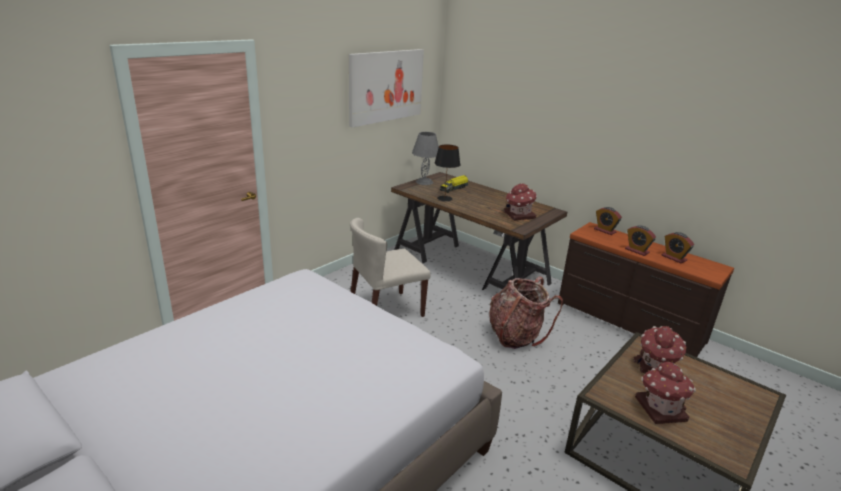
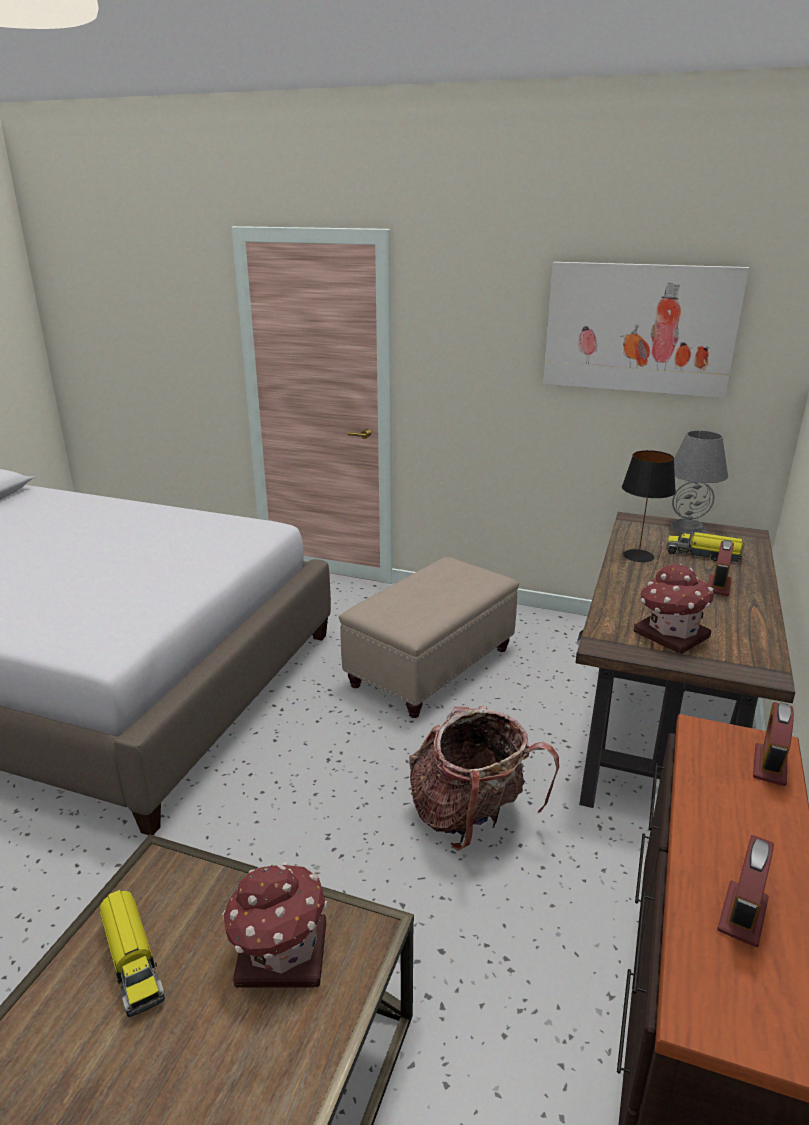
camera: 70 degrees right, 0 degrees up
(386, 310) = (432, 666): beige chair -> beige ottoman
(637, 251) = (703, 831): alarm clock -> alarm clock (718, 586)
(660, 408) = (132, 960): toy house -> toy truck

